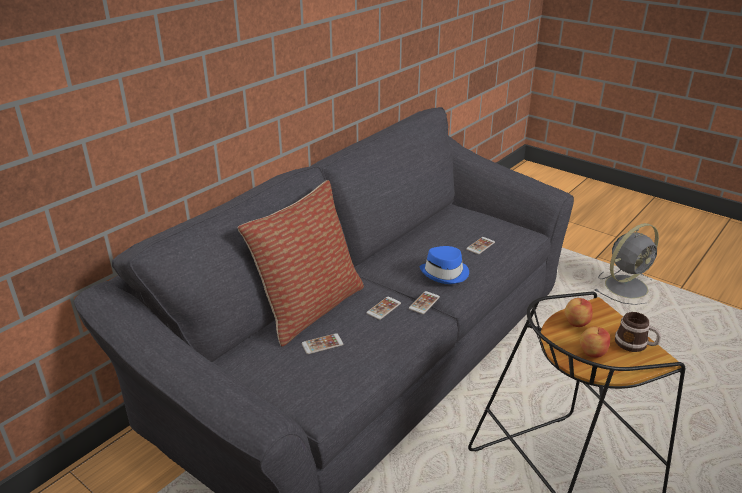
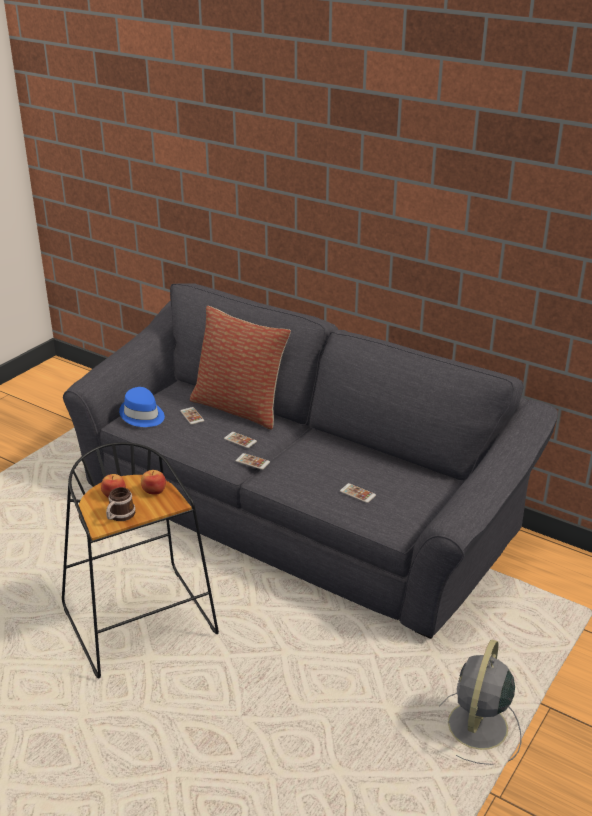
camera: 85 degrees right, 0 degrees up
(445, 273) = (300, 471): blue hat -> blue hat (142, 415)
(627, 286) = (477, 728): grey fan -> grey fan turned 60 degrees clockwise

